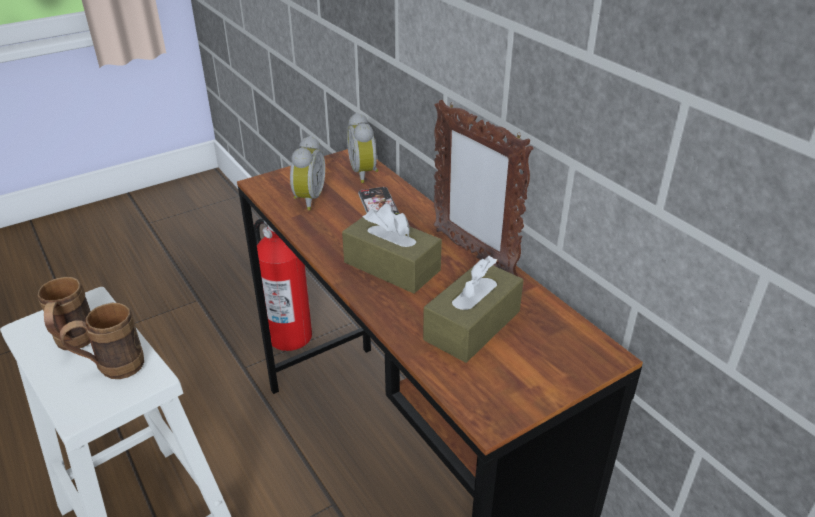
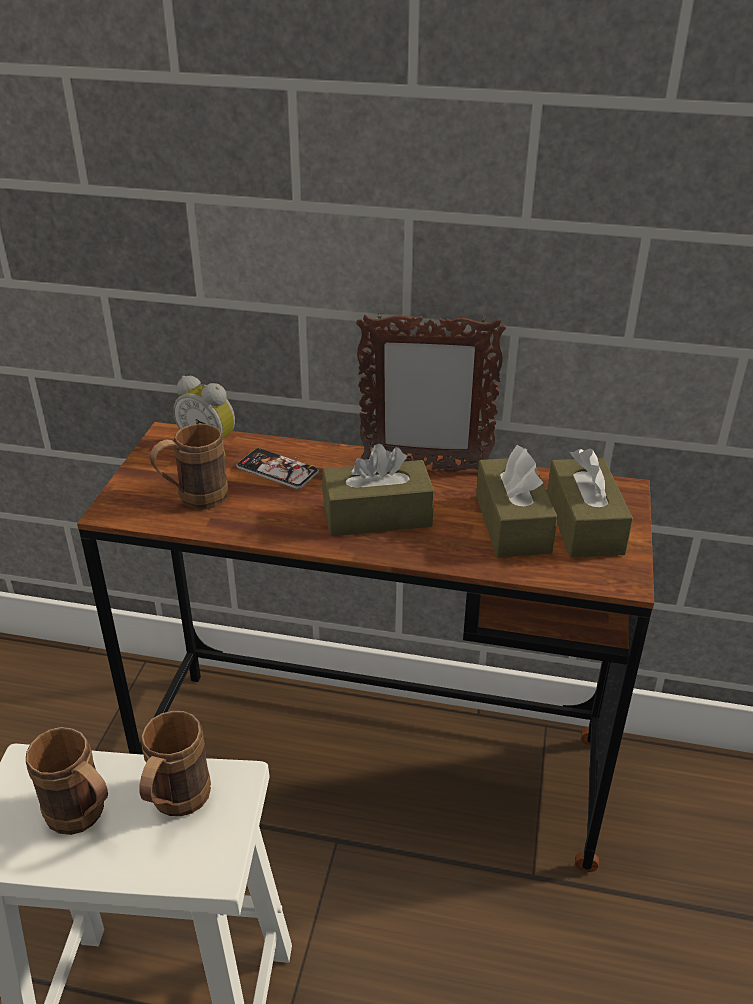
camera: 45 degrees left, 0 degrees up
(290, 335) = (87, 720): fire extinguisher -> none
(307, 199) = (193, 500): alarm clock -> brown mug
(526, 359) = (584, 524): none -> brown tissue box

